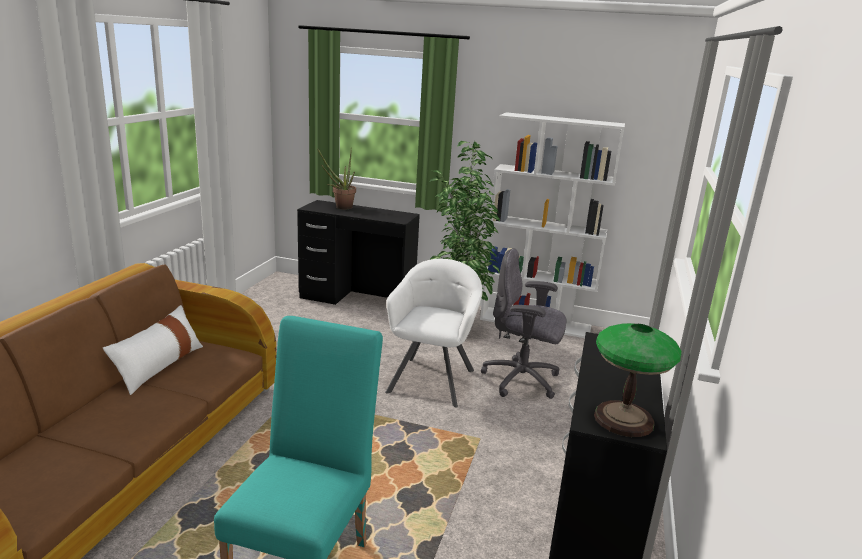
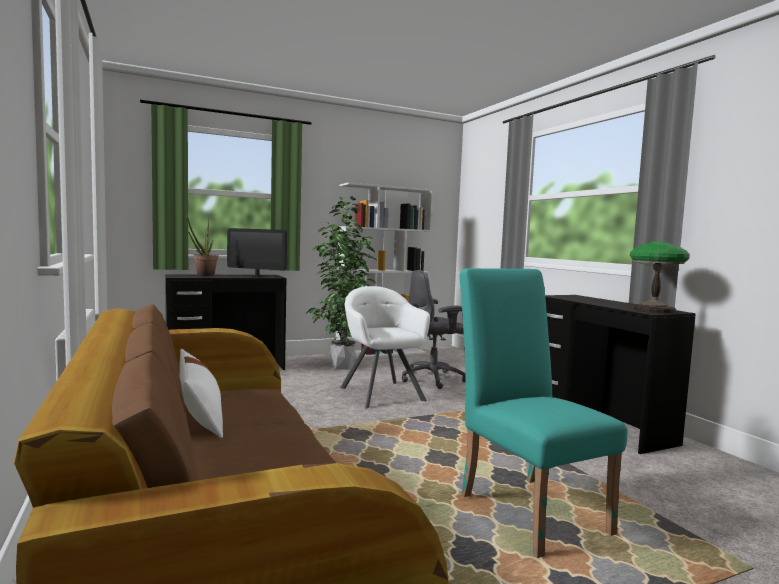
camera: 40 degrees left, 15 degrees down
(388, 215) = (257, 276): none -> monitor

